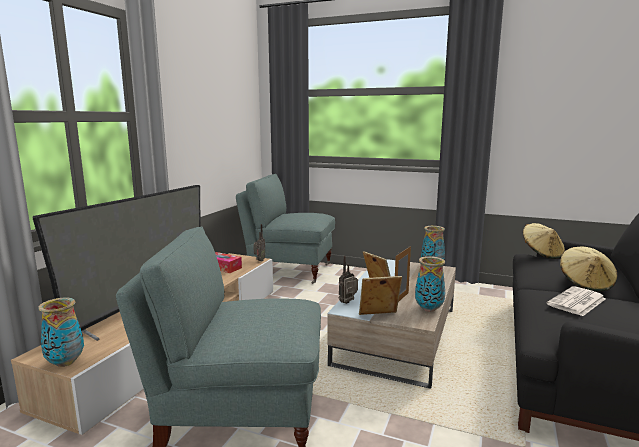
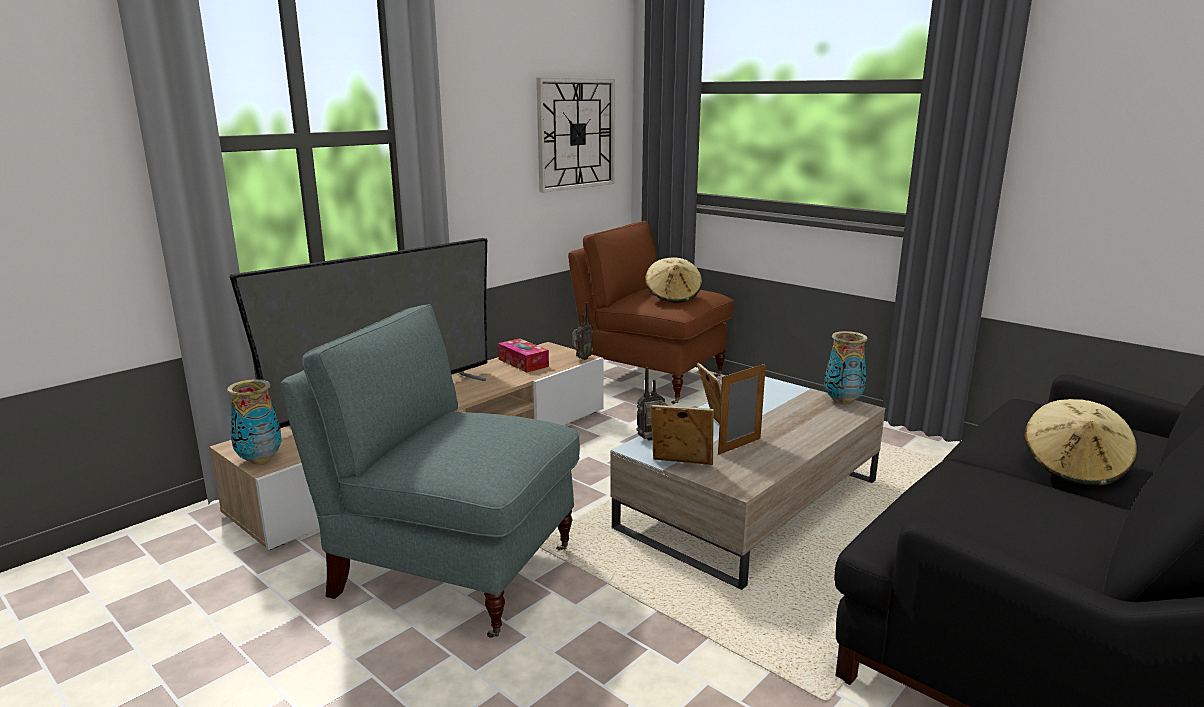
camera: 20 degrees right, 5 degrees up
(233, 120) = (576, 134): none -> wall clock
(289, 271) = (650, 379): grey armchair -> brown armchair
(429, 309) = (770, 468): vase -> none
(541, 254) = (1045, 404): beige hat -> beige hat (673, 297)
(577, 302) = (1003, 495): newspaper -> none

